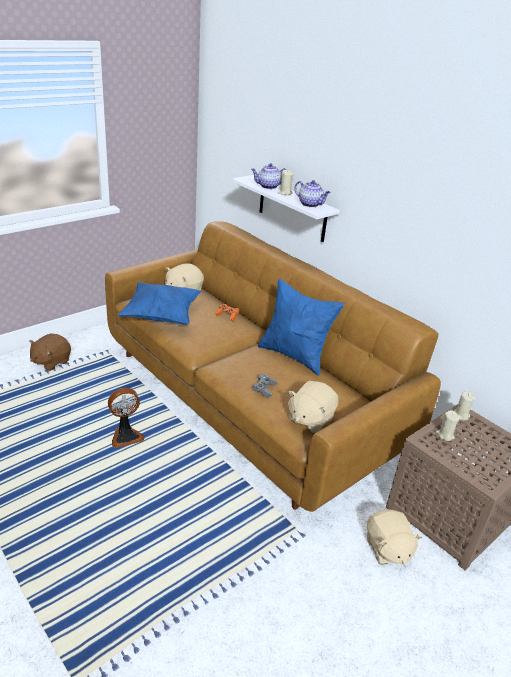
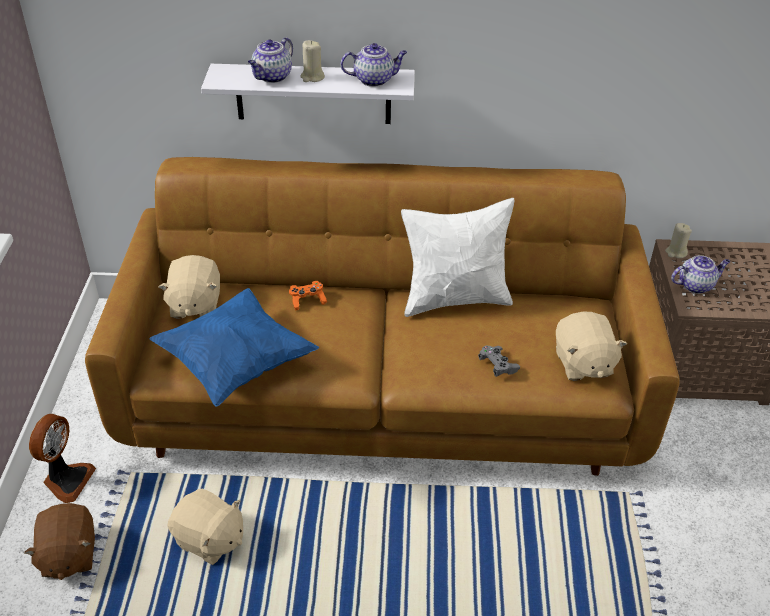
camera: 45 degrees left, 10 degrees up
(126, 436) = (334, 558): fan -> fan (67, 480)
(294, 356) = (455, 299): blue pillow -> white pillow
(387, 549) = (705, 440): beige plush toy -> beige plush toy (209, 540)
(444, 435) = (696, 285): beige candle -> teapot

